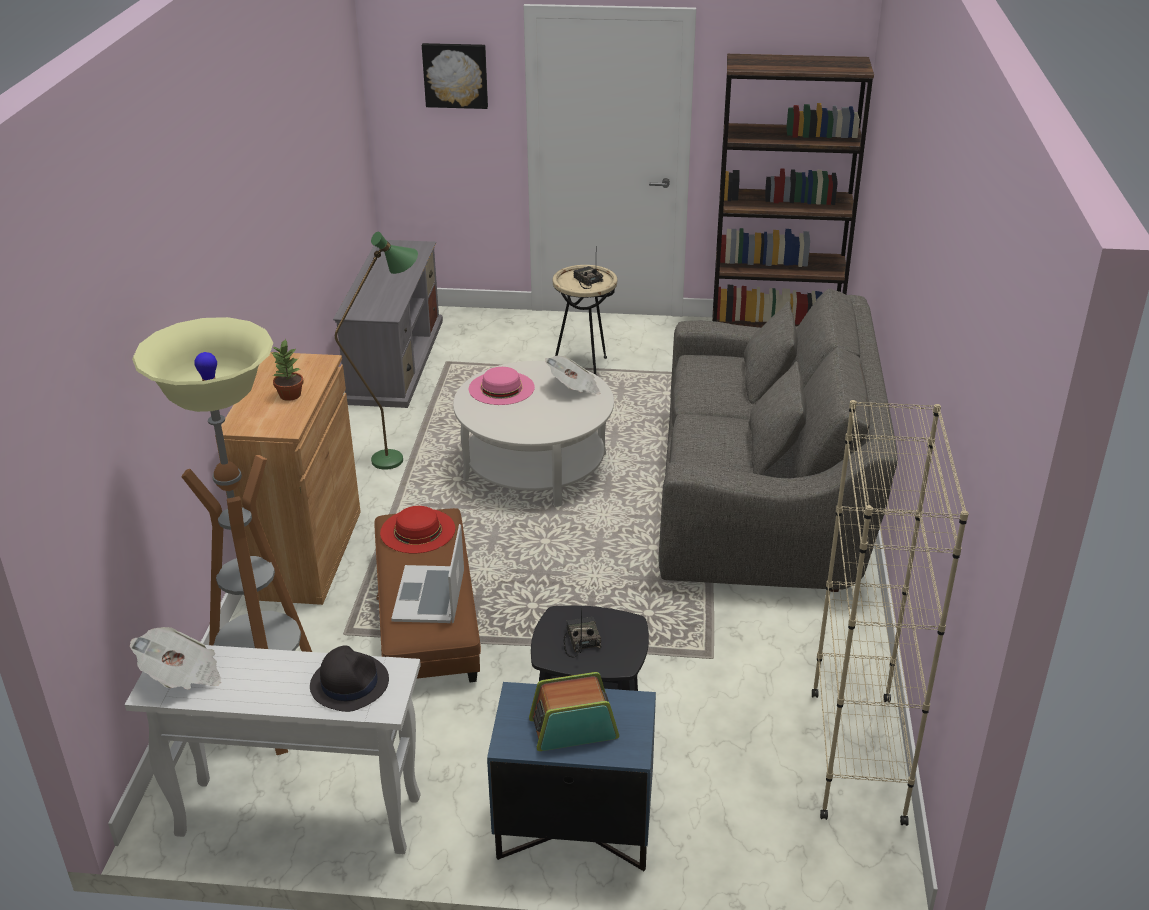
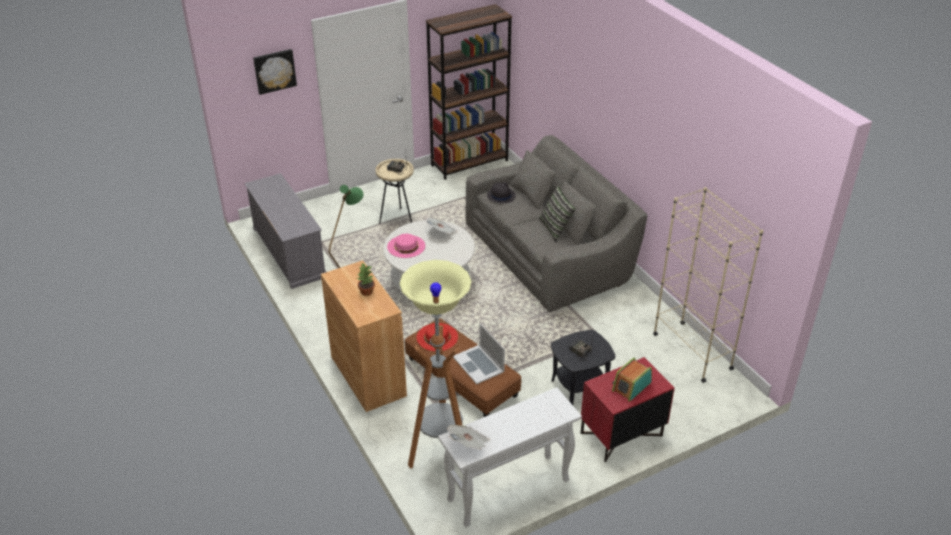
camera: 35 degrees left, 5 degrees up
(349, 683) = (542, 411): black hat -> black hat (501, 195)
(574, 830) = (621, 435): blue nightstand -> red nightstand
(747, 440) = (556, 228): none -> pillow

